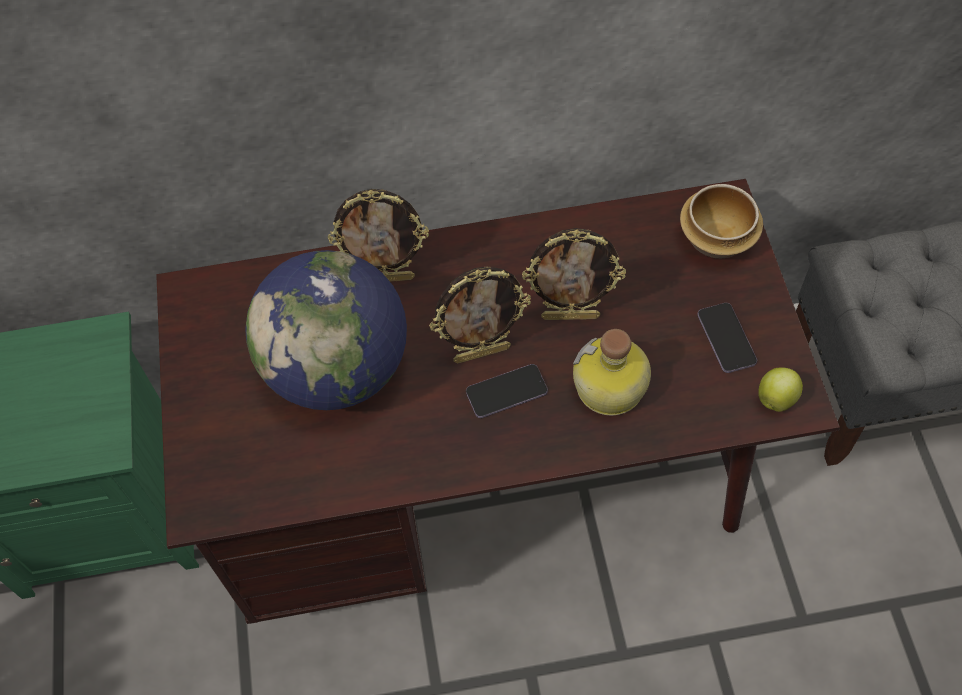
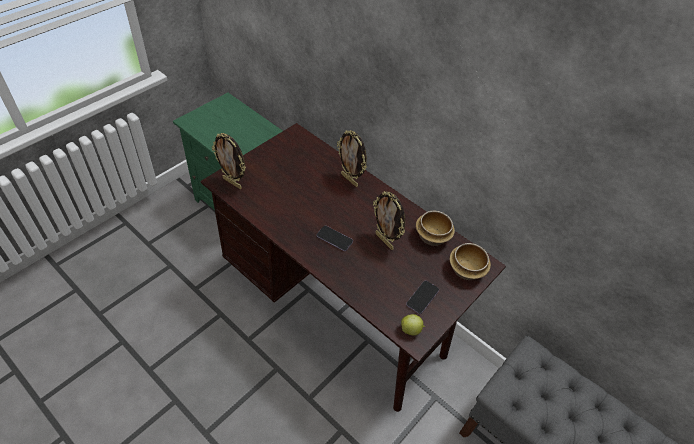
camera: 45 degrees right, 10 degrees down
(338, 369) = (302, 187): globe -> none
(482, 353) = (344, 223): picture frame -> picture frame (233, 183)
(610, 389) = (364, 270): bottle -> none
(613, 240) = (431, 236): none -> bowl

